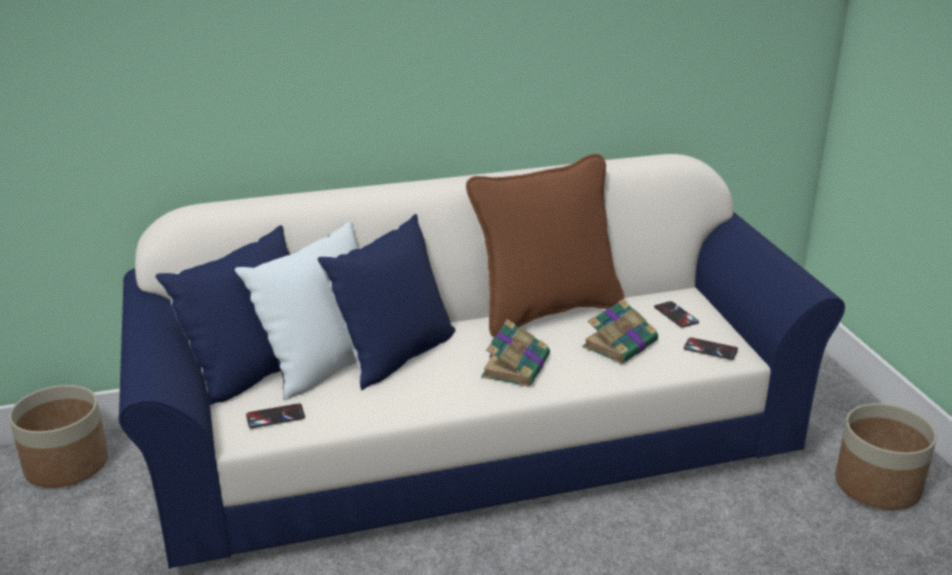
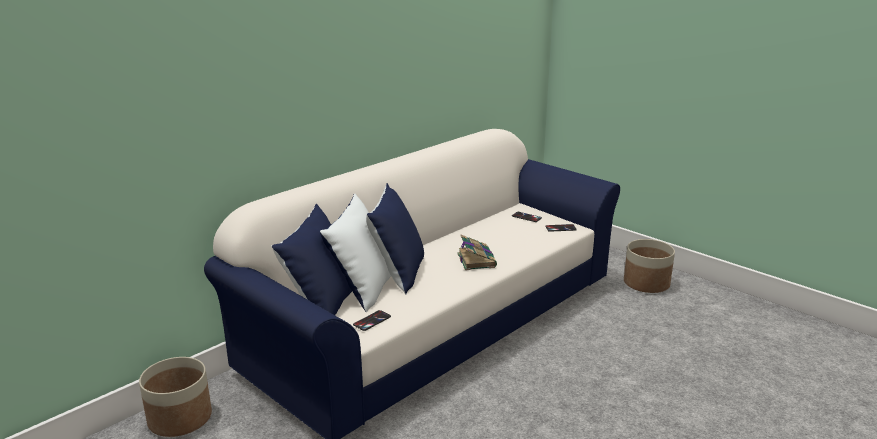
camera: 30 degrees left, 5 degrees down
(546, 311) = (459, 231): brown pillow -> none
(621, 344) = (516, 236): book -> none

